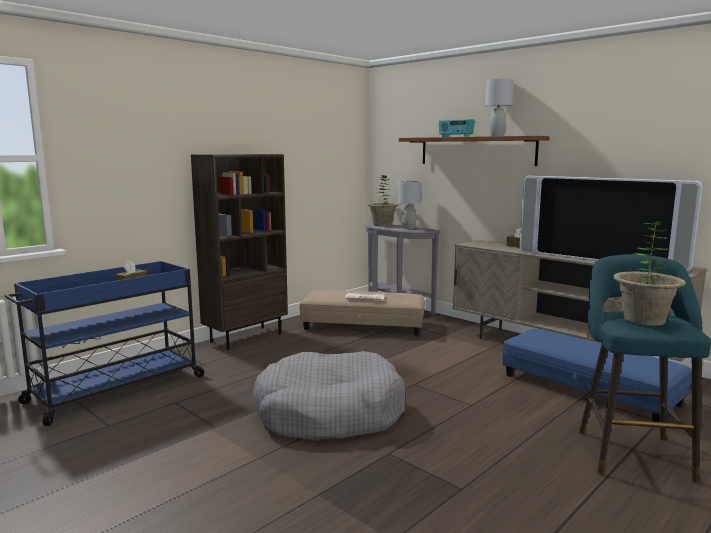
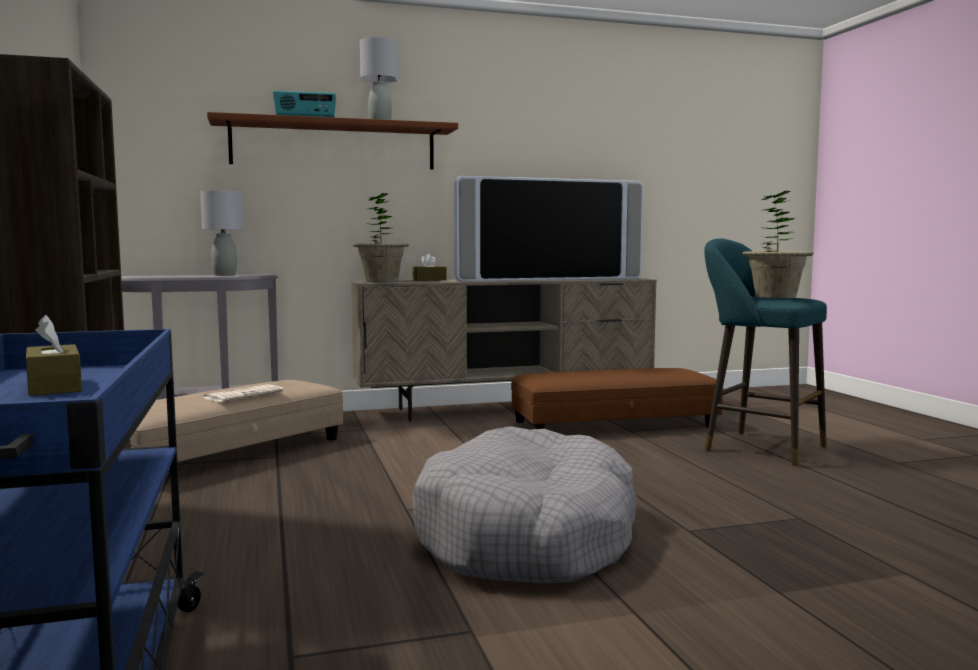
camera: 60 degrees left, 5 degrees down
(382, 225) = (159, 276): potted plant -> potted plant (381, 281)
(588, 389) = (614, 424): blue ottoman -> brown ottoman

